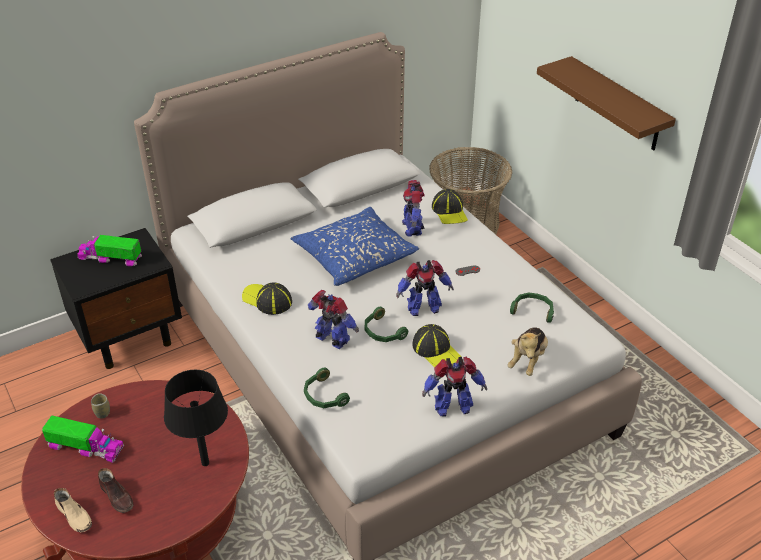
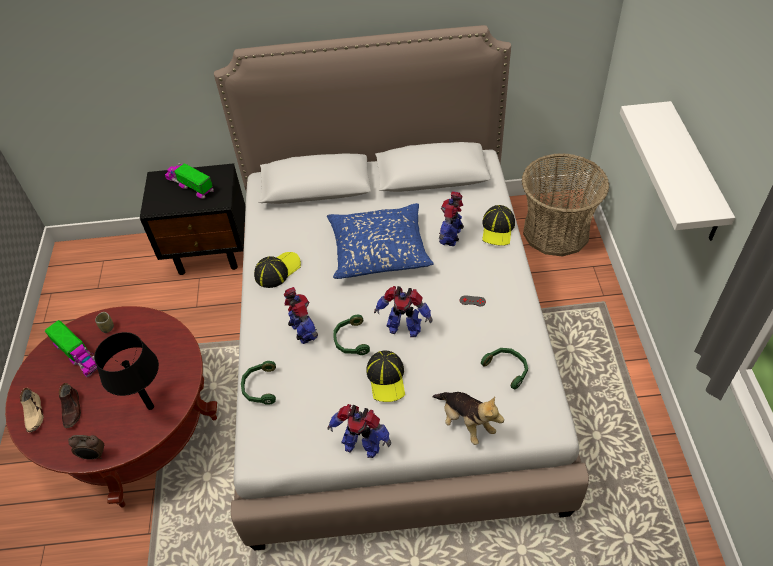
camera: 30 degrees right, 10 degrees up
(174, 526) = (93, 456): none -> alarm clock
(267, 300) = (277, 270): cap -> cap turned 75 degrees clockwise
(527, 360) = (465, 422): plush toy -> plush toy turned 90 degrees counterclockwise
(617, 105) = (694, 174): brown shelf -> white shelf

